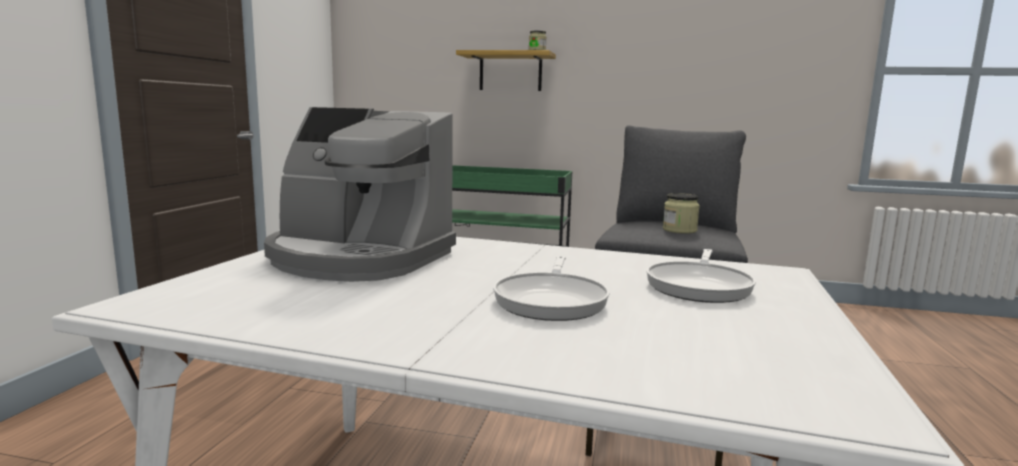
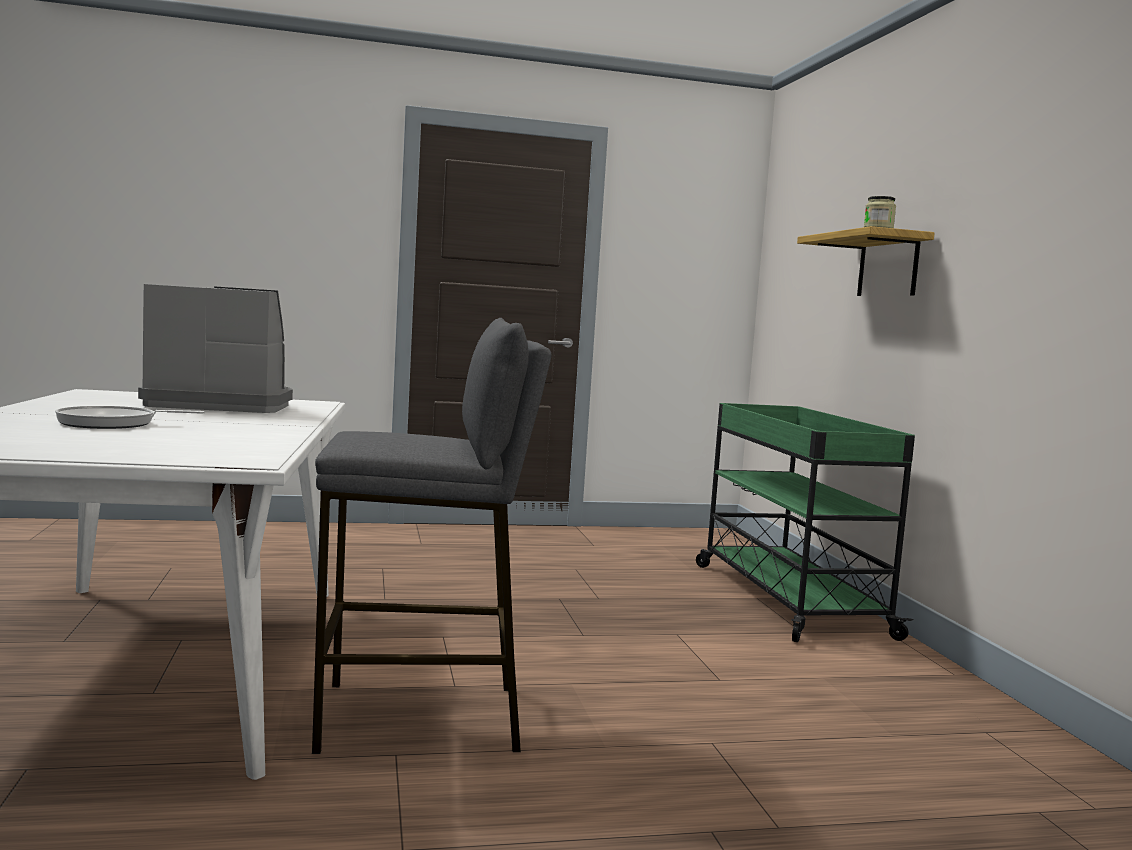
camera: 65 degrees right, 5 degrees down
(358, 258) = (220, 404): coffee machine -> coffee machine turned 90 degrees clockwise
(679, 230) = (396, 438): jar -> none
(699, 286) = (171, 443): frying pan -> none

